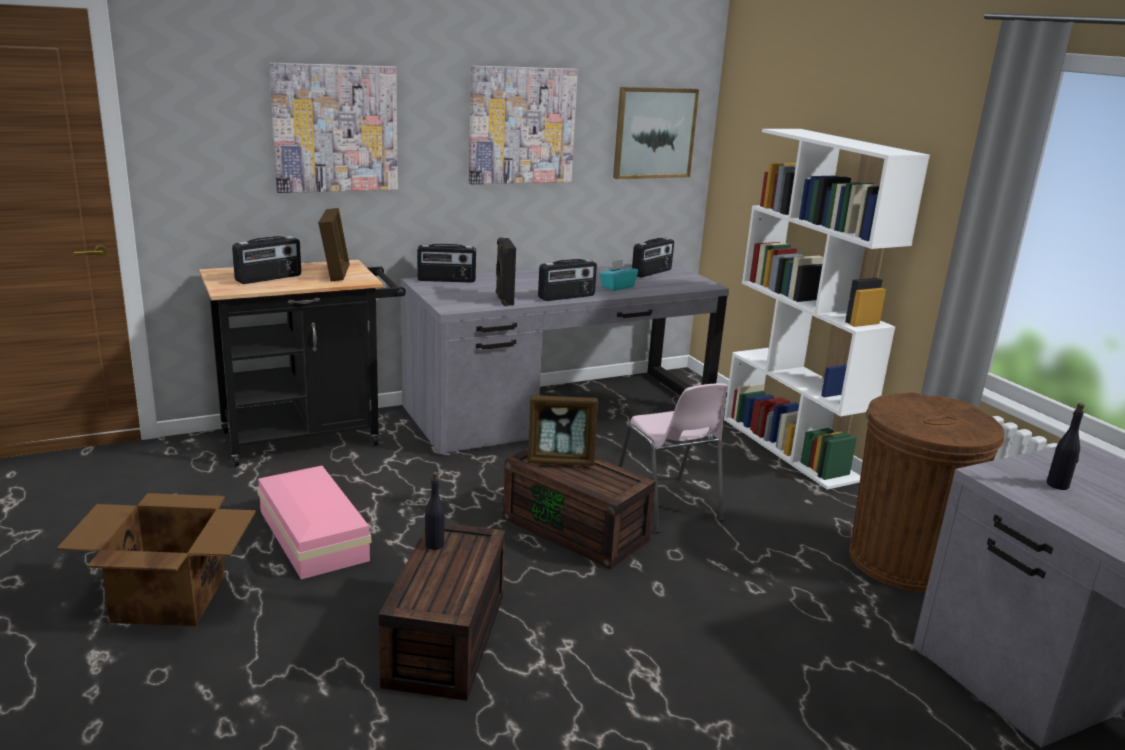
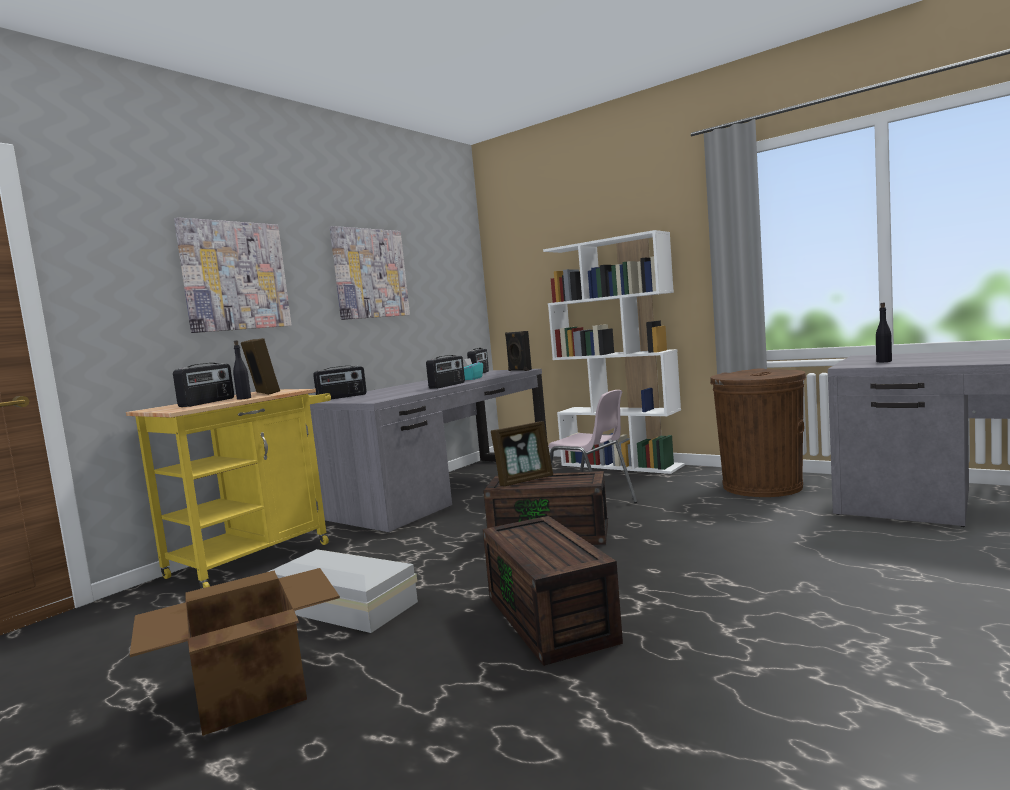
camera: 25 degrees left, 15 degrees down
(311, 436) = (258, 556): black cart -> yellow cart
(312, 537) = (343, 606): pink storage box -> white storage box
(434, 545) = (510, 536): black bottle -> black bottle (244, 398)
(503, 299) = (405, 393): black speaker -> black speaker (519, 370)
(654, 133) = (451, 279): picture -> none

